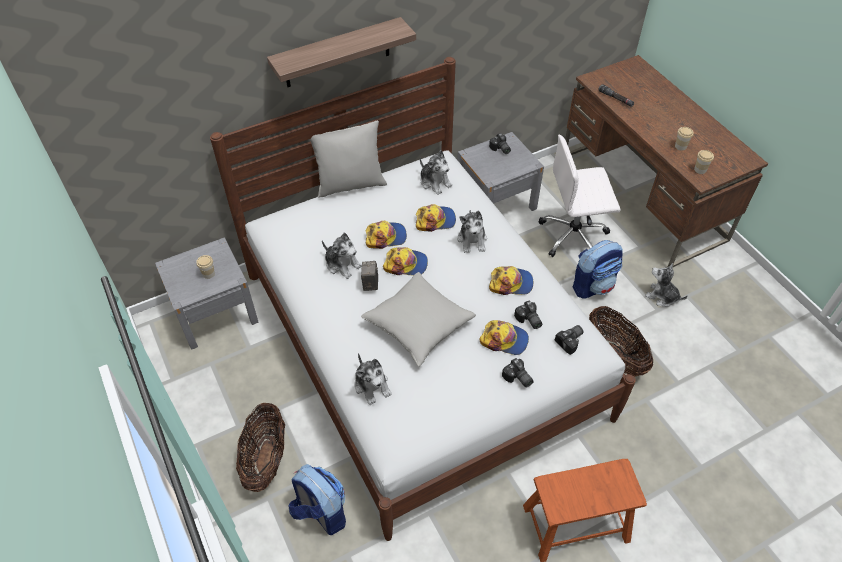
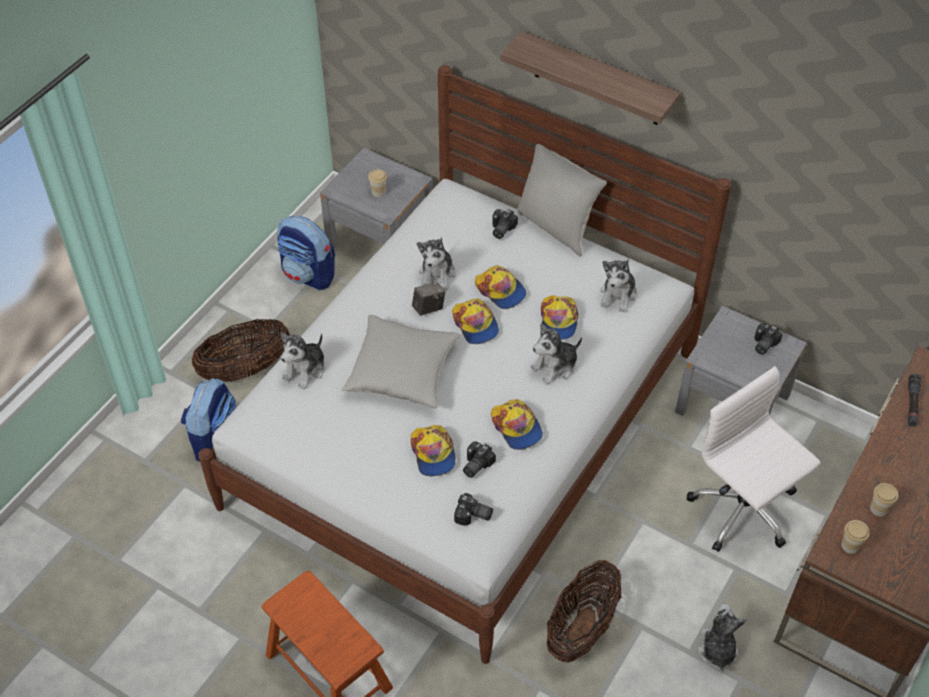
camera: 60 degrees right, 0 degrees up
(435, 220) = (558, 321): cap -> cap turned 45 degrees clockwise
(517, 378) = (390, 486): camera -> camera (500, 229)
(593, 285) = (675, 563): backpack -> backpack (309, 275)

